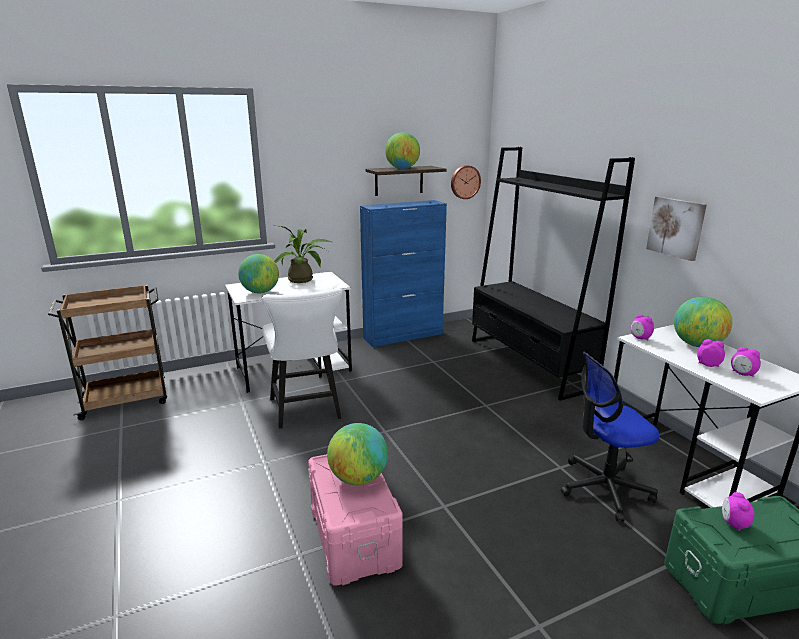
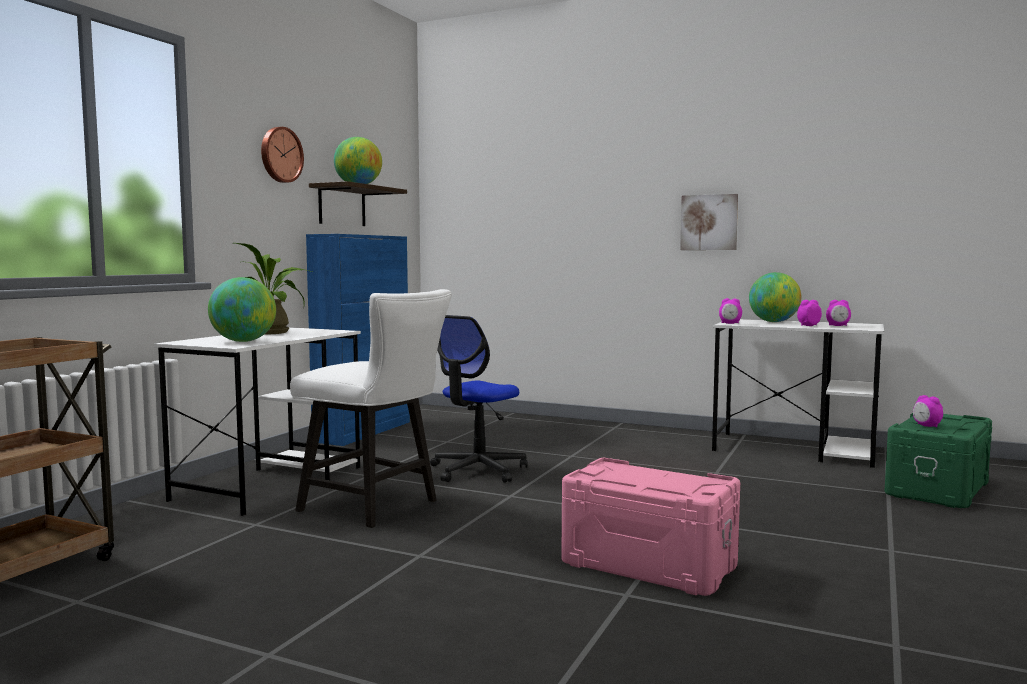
camera: 40 degrees left, 15 degrees down
(358, 478) = (644, 475): globe -> none
(464, 182) = (401, 218): wall clock -> wall clock (280, 155)
(529, 363) = (550, 423): black bookcase -> none
(604, 488) = (771, 473): office chair -> office chair (477, 470)

